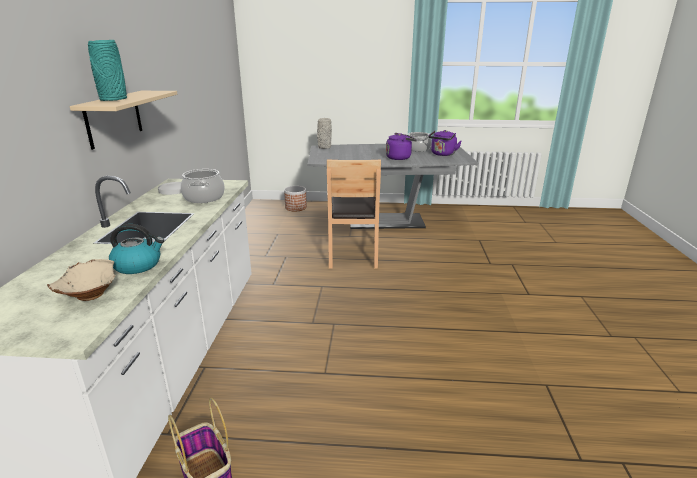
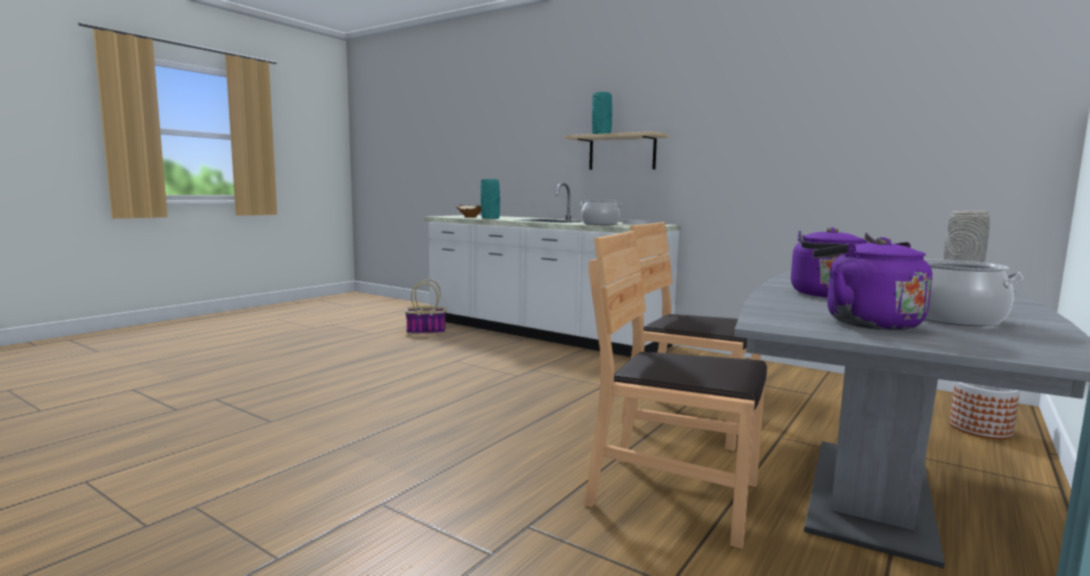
camera: 120 degrees right, 15 degrees down
(138, 265) = (491, 218): kettle -> turquoise vase
(431, 246) = (674, 495): none -> brown chair

